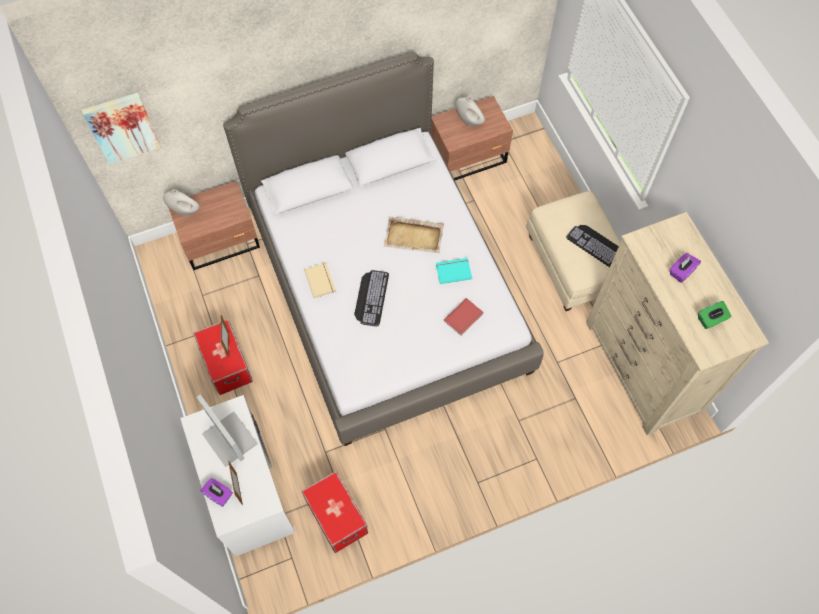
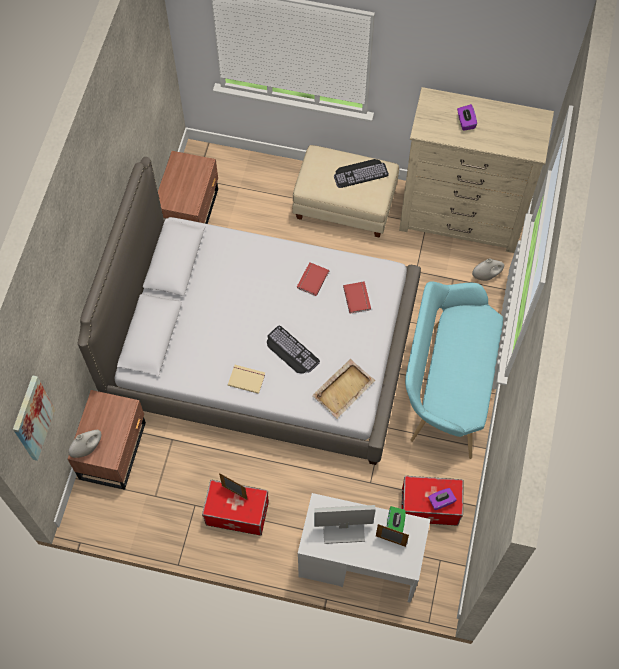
camera: 55 degrees left, 0 degrees up
(218, 494) = (384, 559): purple tissue box -> purple tissue box (441, 501)
(414, 236) = (260, 287): beige tray -> beige tray (344, 389)
(453, 270) = (311, 279): turquoise book -> red book
(462, 459) = (446, 387): none -> turquoise bench
(469, 121) = (181, 182): white vase -> white vase (486, 276)
(711, 319) = (514, 131): green tissue box -> green tissue box (395, 523)

